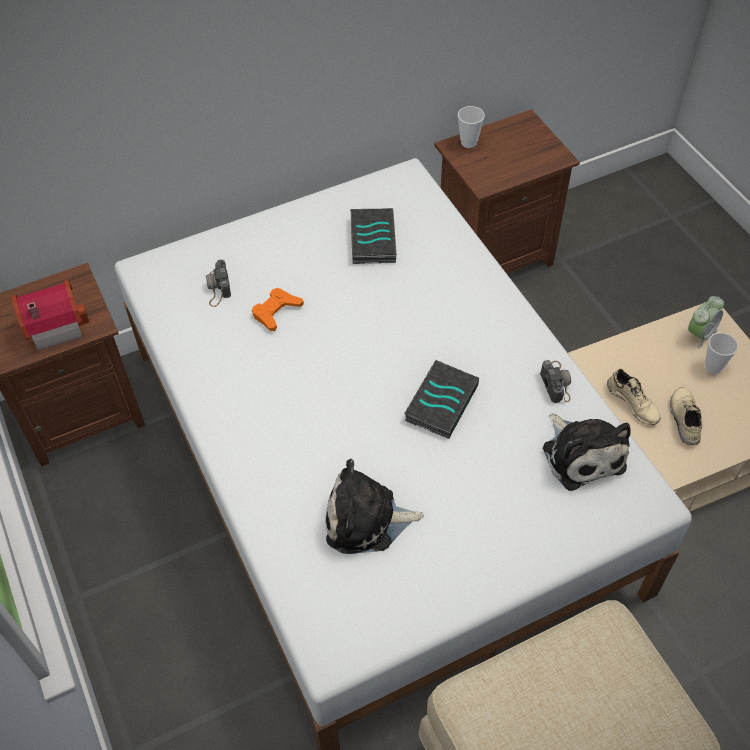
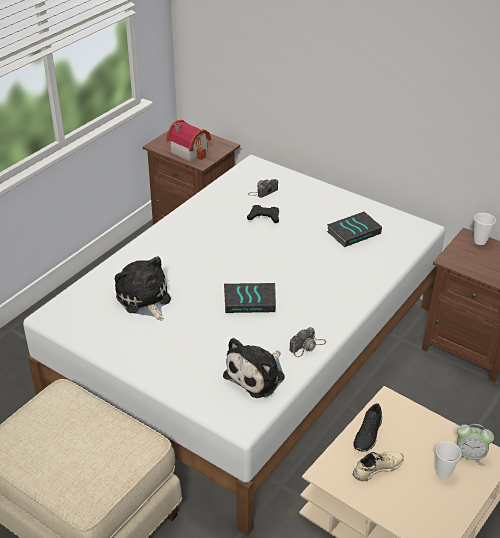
camera: 60 degrees right, 15 degrees down
(276, 312) = (264, 217): orange game controller -> black game controller
(633, 403) = (368, 434): beige shoe -> black shoe

